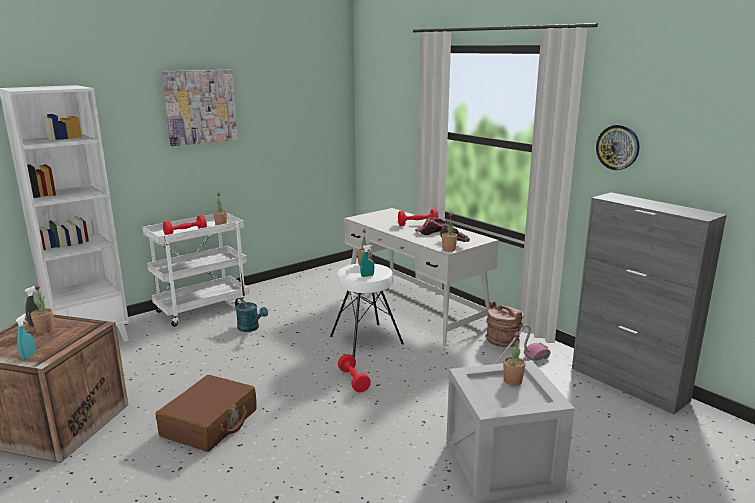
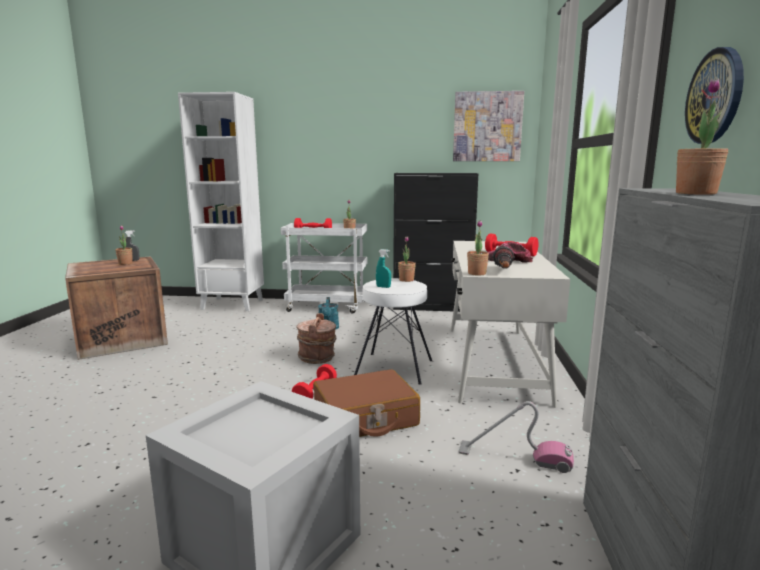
camera: 45 degrees right, 5 degrees down
(28, 356) = (81, 271): turquoise spray bottle -> none
(200, 106) = (356, 122): picture -> picture (487, 127)
(210, 423) = (173, 375): brown suitcase -> brown suitcase (365, 418)
(295, 279) = (432, 307): none -> black cabinet
(503, 341) = (540, 427): brown bucket -> brown bucket (317, 358)
(512, 381) = (289, 425): potted plant -> potted plant (696, 193)

